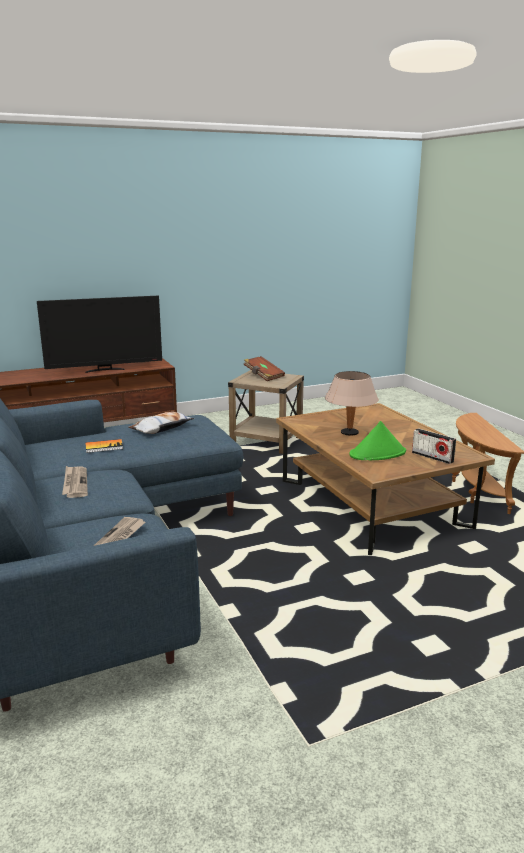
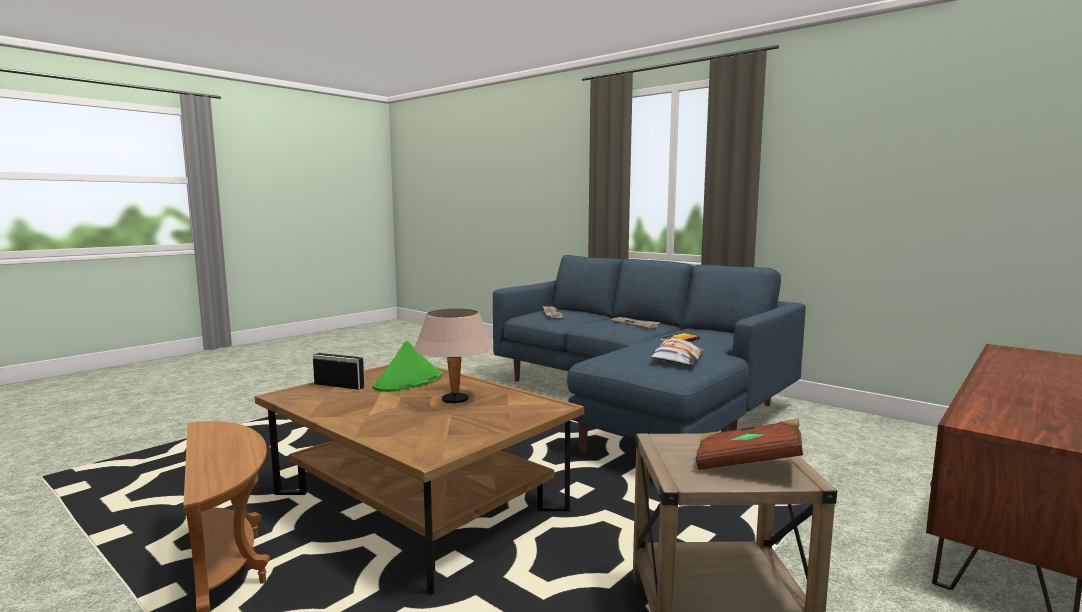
camera: 155 degrees right, 10 degrees down
(105, 370) = (1003, 394): television -> none

